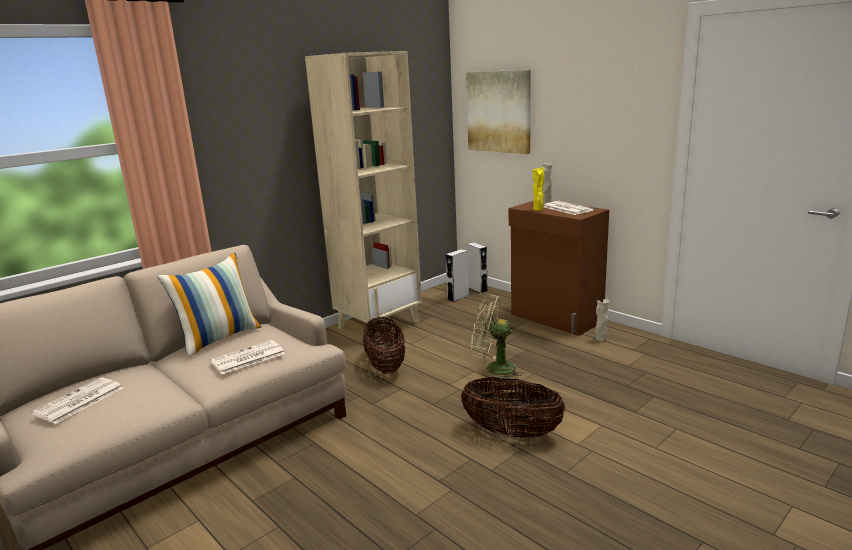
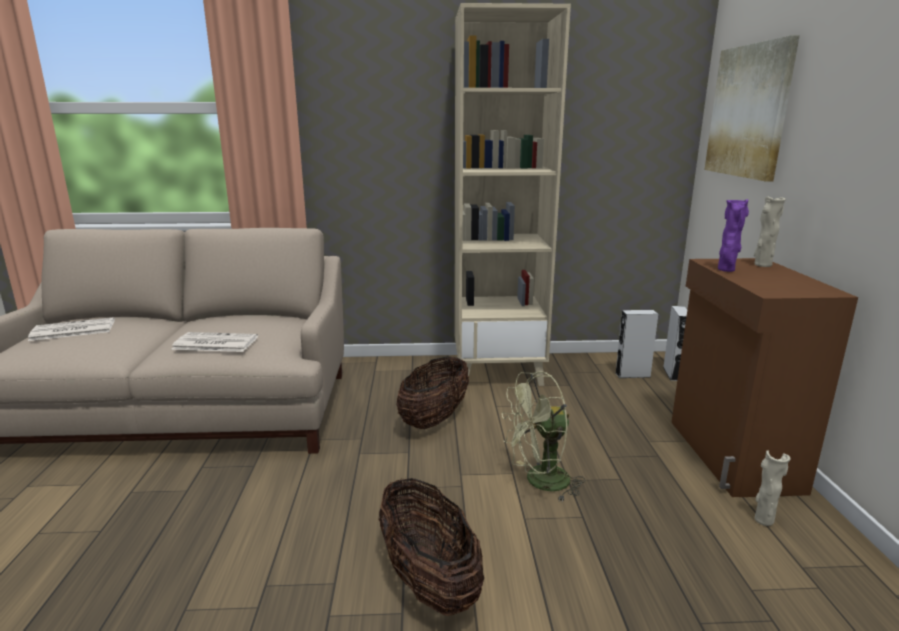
camera: 40 degrees right, 0 degrees up
(219, 338) = (242, 318): pillow -> none
(493, 369) = (539, 482): green fan -> green fan turned 75 degrees counterclockwise
(538, 210) = (726, 270): yellow vase -> purple vase
(566, 208) = (778, 279): newspaper -> none

